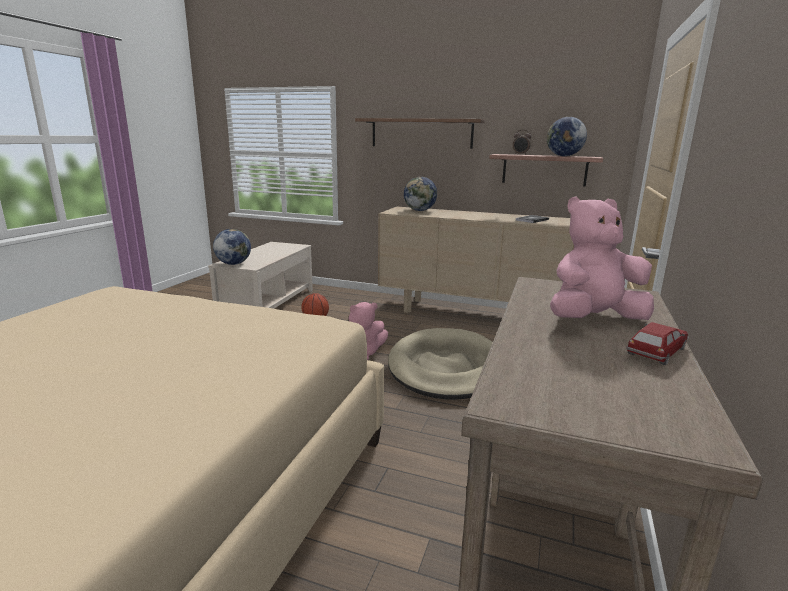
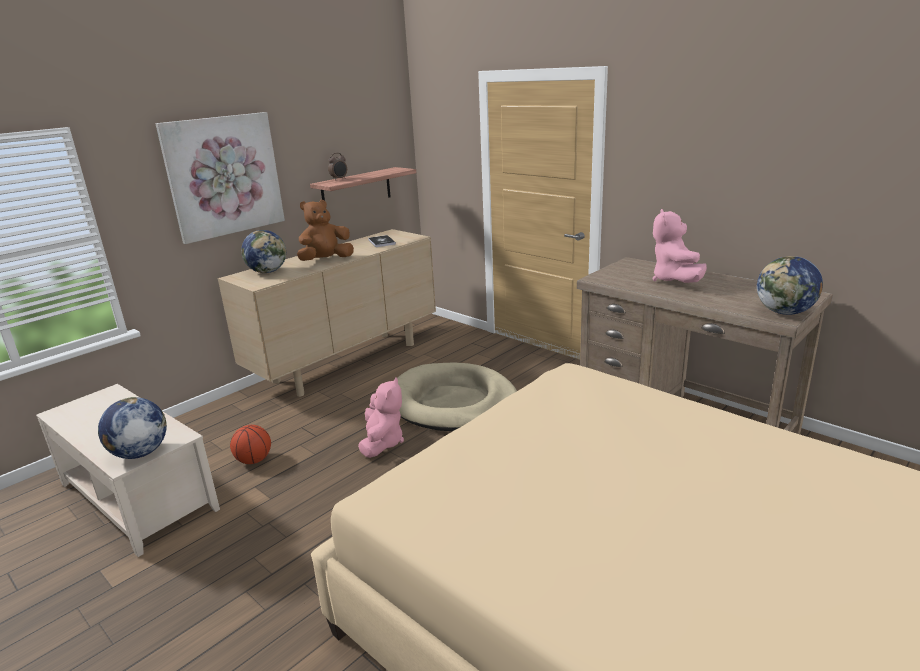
camera: 65 degrees left, 5 degrees up
(421, 133) = (224, 176): brown shelf -> picture
(462, 215) = (326, 260): none -> brown plush toy
(563, 156) = (379, 173): globe -> globe (784, 312)
(657, 351) = (723, 279): toy car -> none

